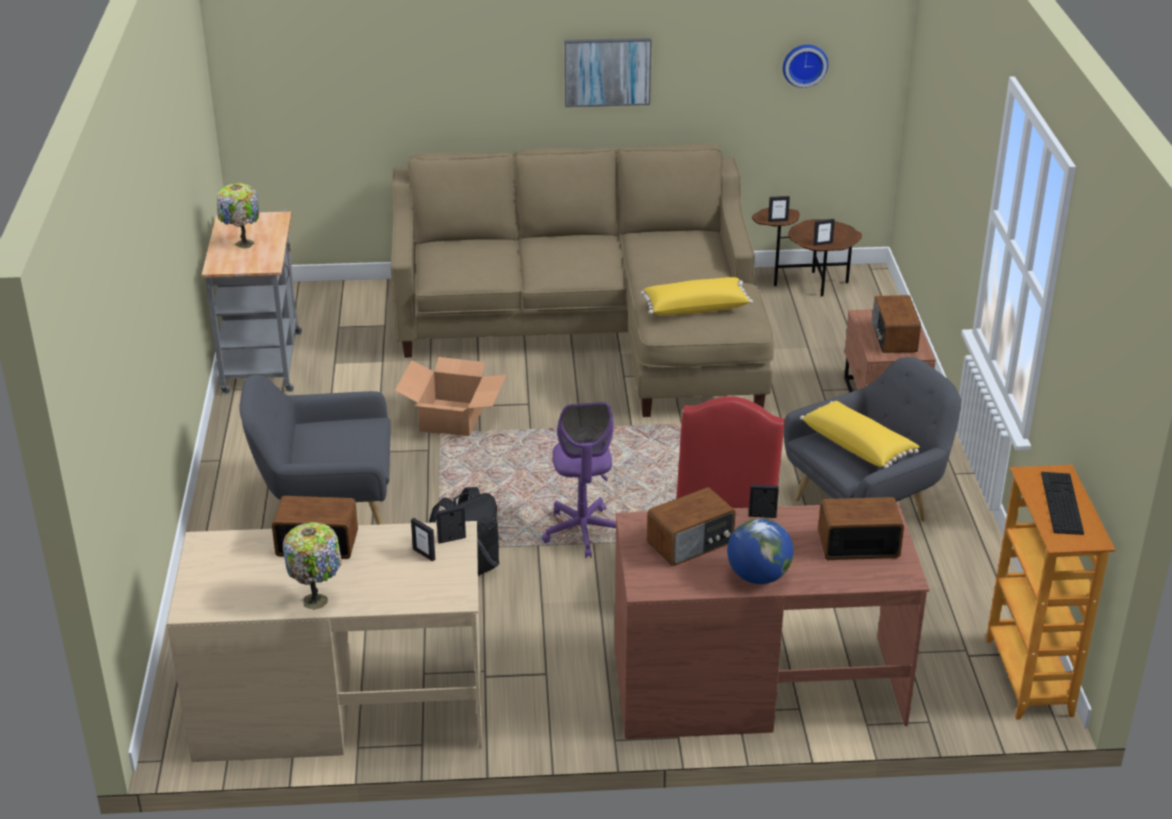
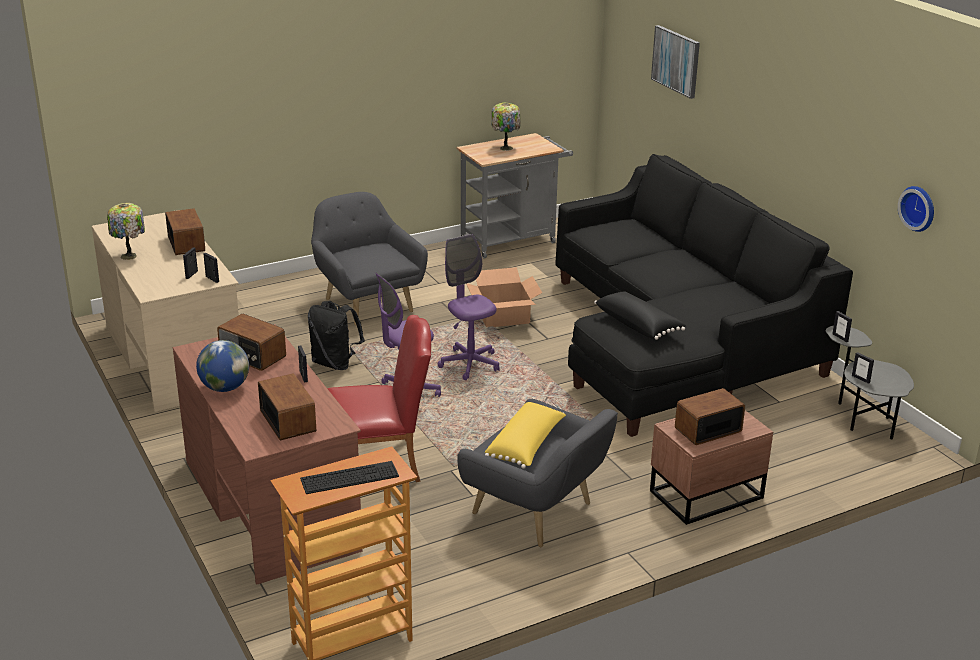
camera: 65 degrees right, 5 degrees down
(546, 470) = (469, 364): none -> purple office chair
(595, 329) = (675, 341): beige sofa -> black sofa
(607, 71) = (789, 147): picture -> picture (676, 61)
(695, 307) = (638, 325): yellow pillow -> black pillow
(807, 284) = (861, 419): brown side table -> grey side table

